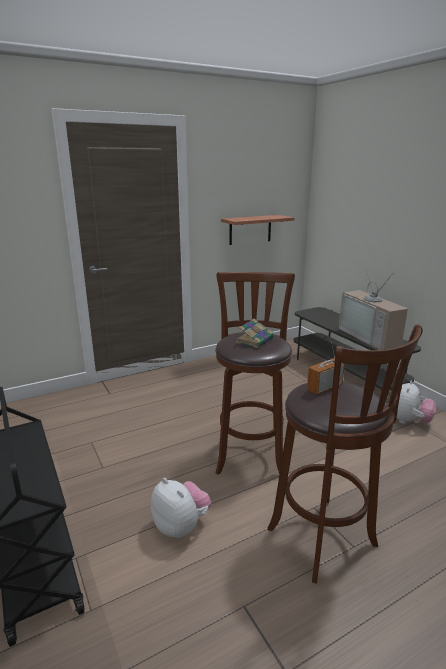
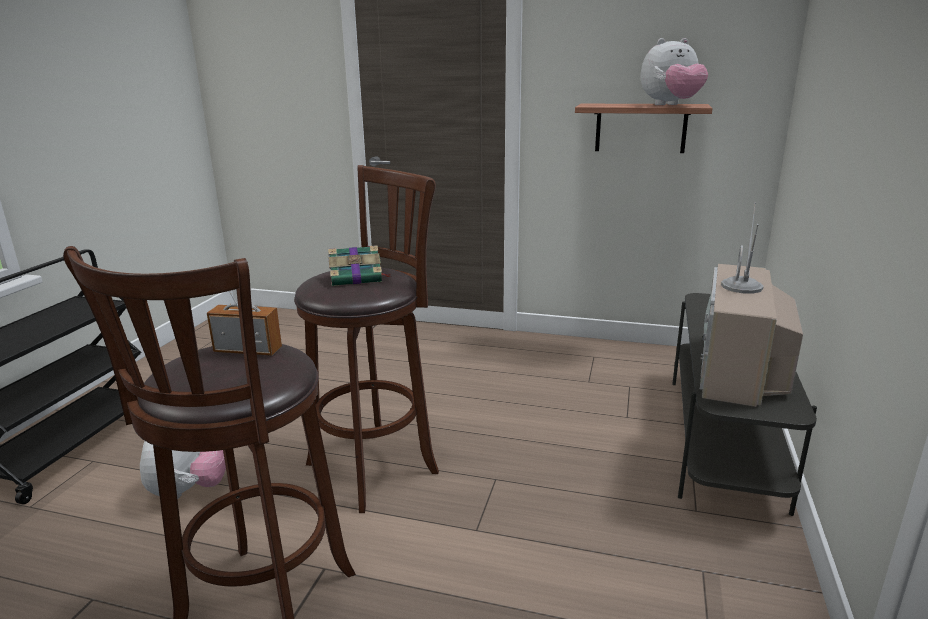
camera: 45 degrees right, 0 degrees up
(409, 421) = (699, 565): plush toy -> plush toy (671, 105)

